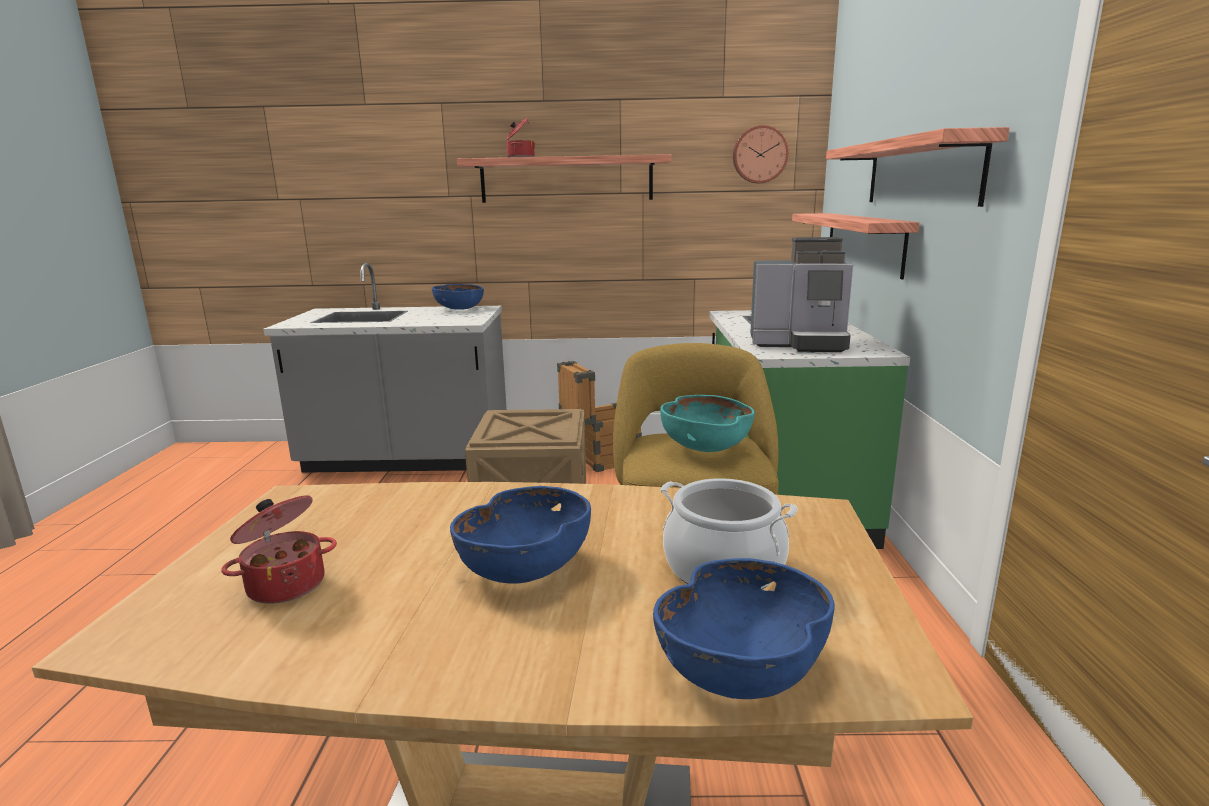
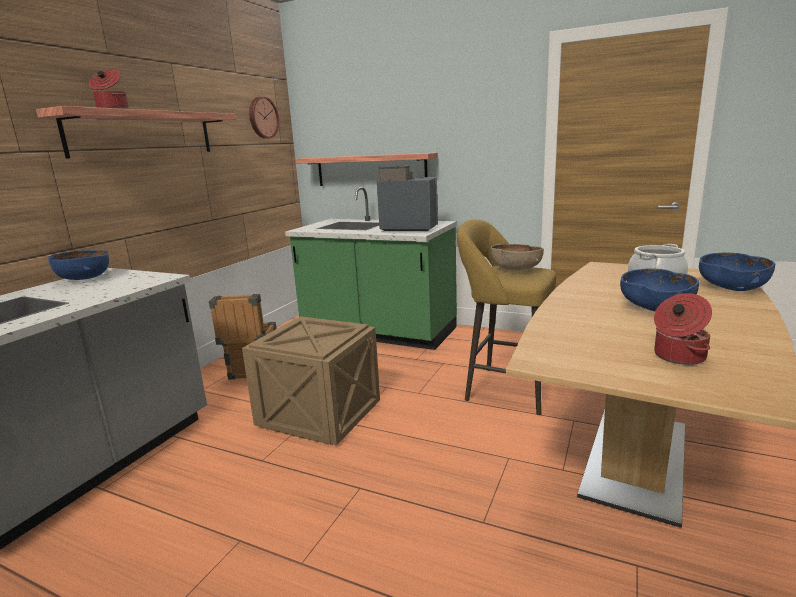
camera: 65 degrees left, 0 degrees up
(705, 447) = (515, 270): turquoise bowl -> brown bowl
(800, 344) = (407, 228): coffee machine -> coffee machine turned 105 degrees counterclockwise
(920, 172) = (431, 126): shelf -> none

